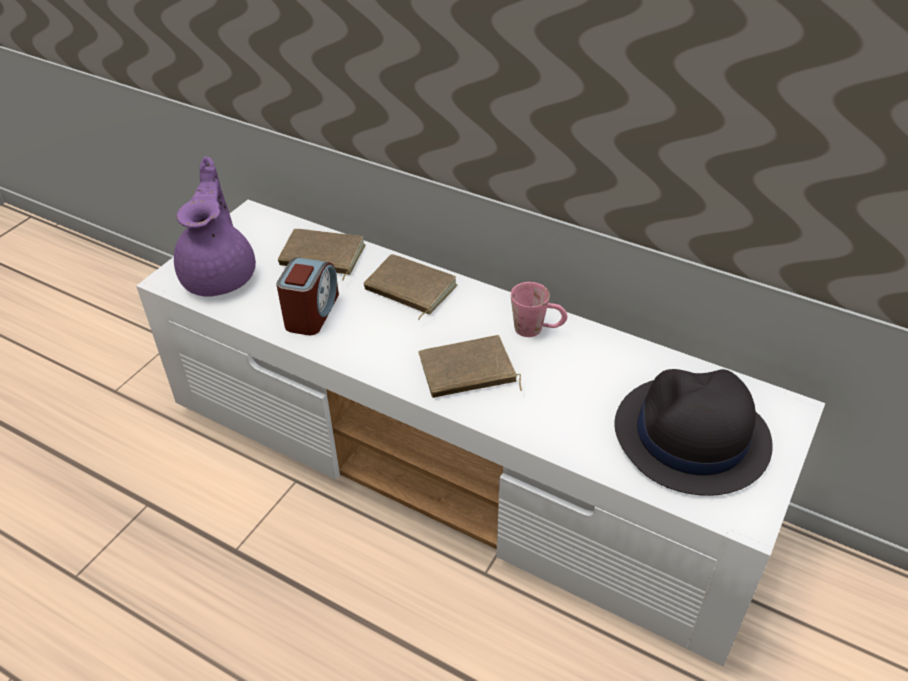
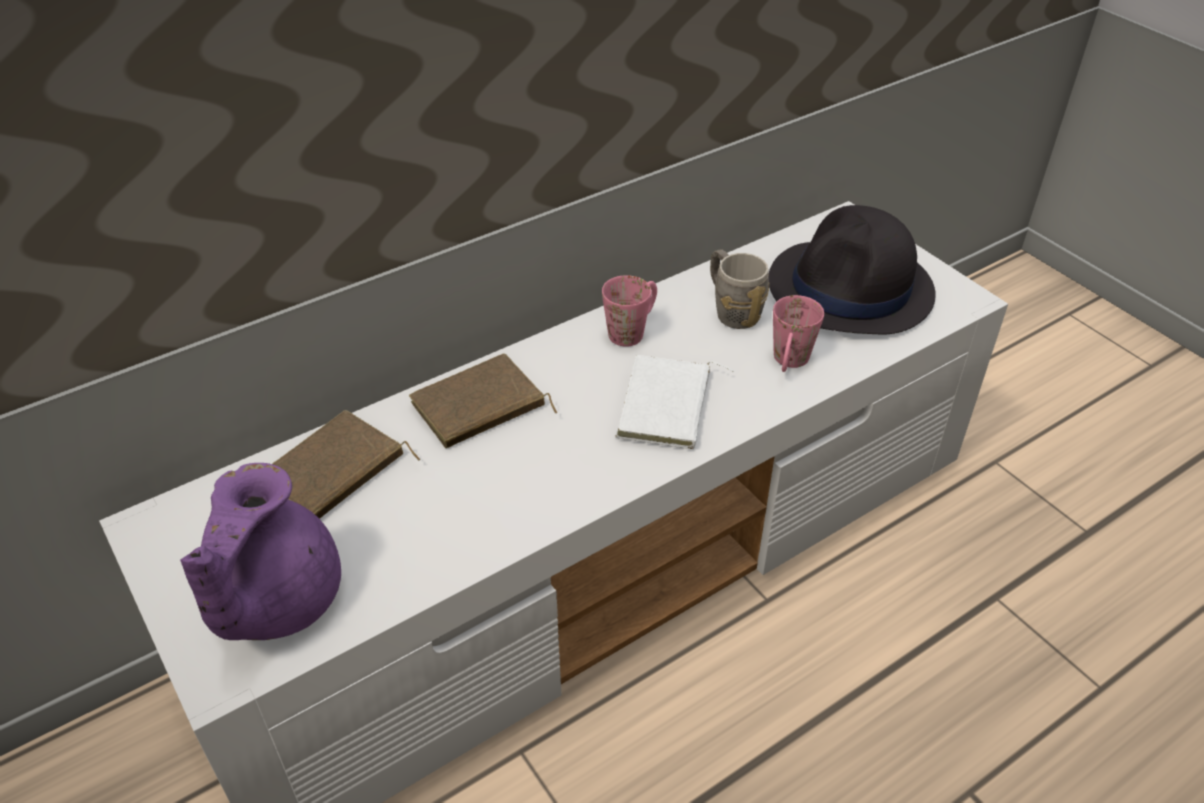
camera: 65 degrees left, 0 degrees up
(221, 275) = (272, 602): purple teapot -> purple teapot turned 105 degrees counterclockwise
(311, 312) = (449, 517): alarm clock -> none
(467, 373) = (668, 408): brown book -> white book
(562, 423) = (789, 364): none -> pink mug
(602, 373) = (732, 310): none -> grey mug

